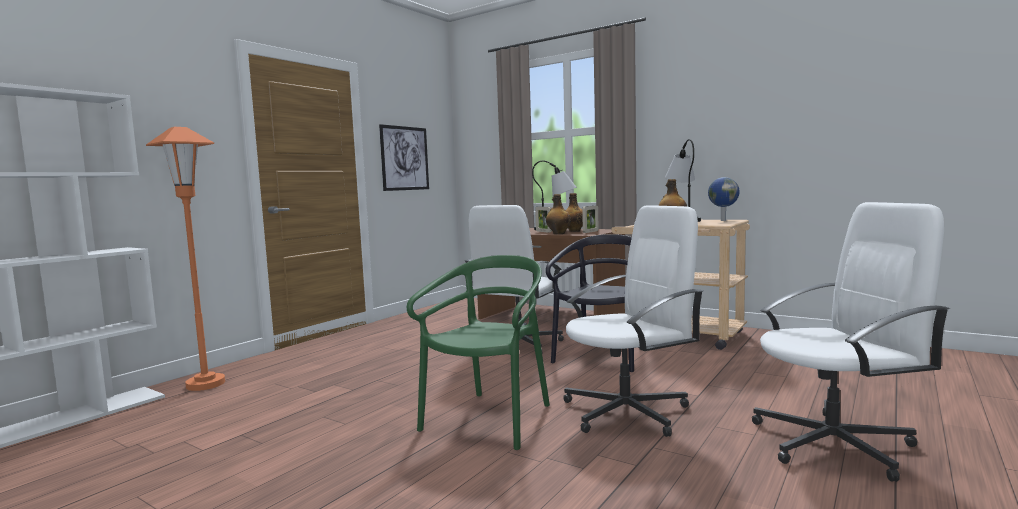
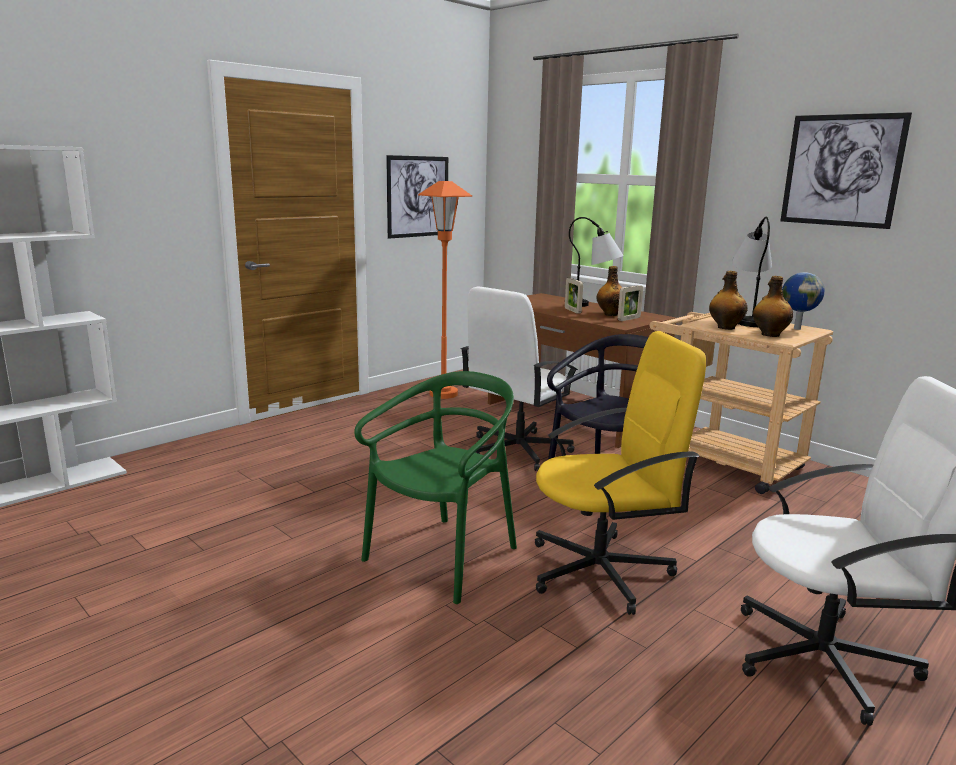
camera: 10 degrees right, 10 degrees up
(206, 384) = (169, 461): orange floor lamp -> orange floor lamp (443, 394)
(558, 233) = (586, 318): bottle -> bottle (769, 335)
(628, 411) = (601, 571): white office chair -> yellow office chair
(733, 105) = (841, 170): none -> picture

